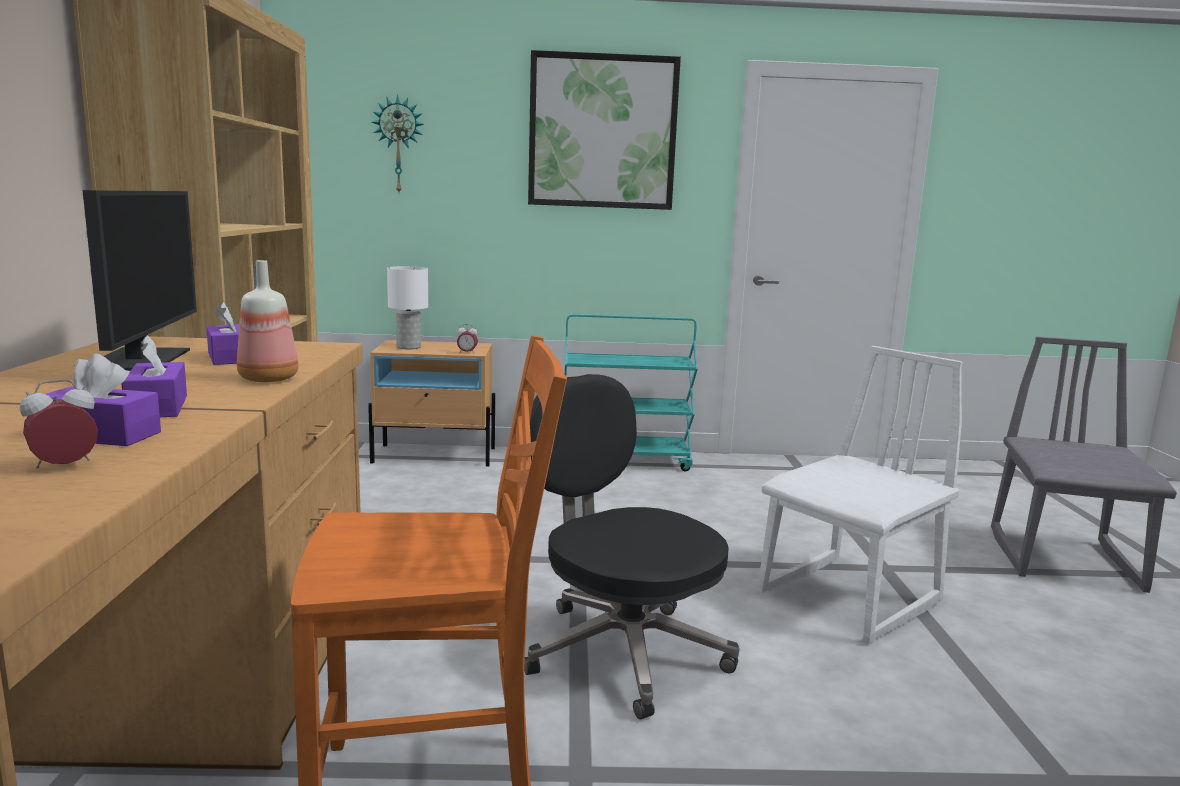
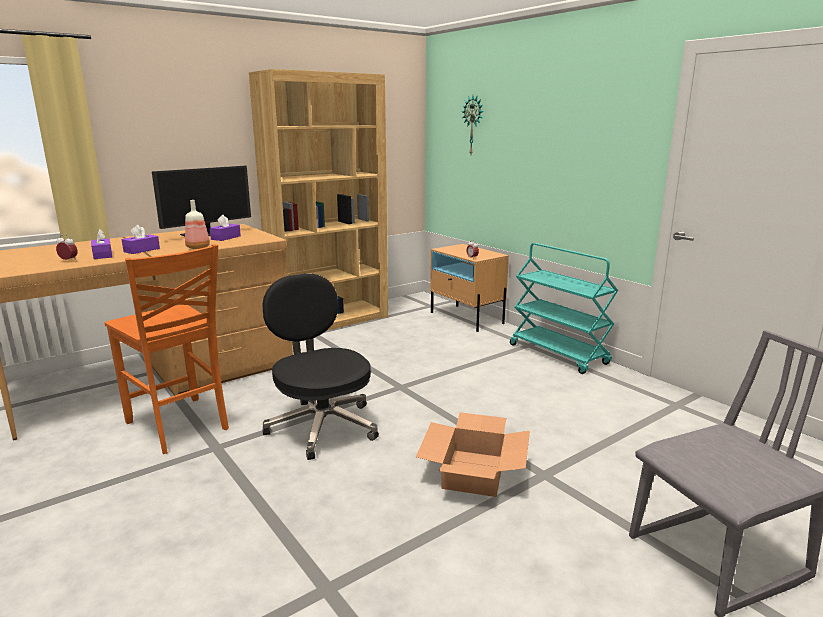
camera: 55 degrees right, 5 degrees up
(408, 347) = (456, 249): white table lamp -> none
(602, 132) = (577, 111): picture -> none
(622, 651) = (322, 426): black office chair -> black office chair turned 45 degrees counterclockwise
(851, 598) = (473, 472): white chair -> cardboard box

